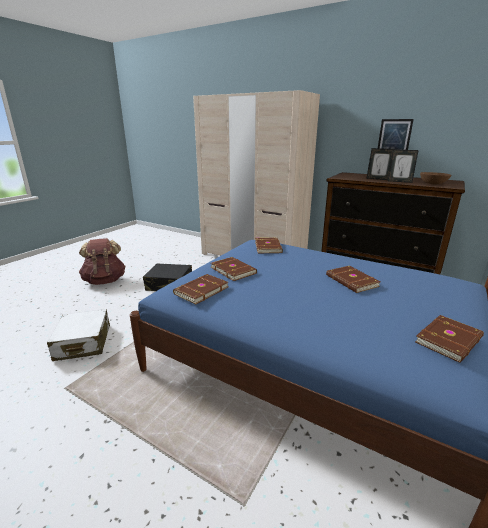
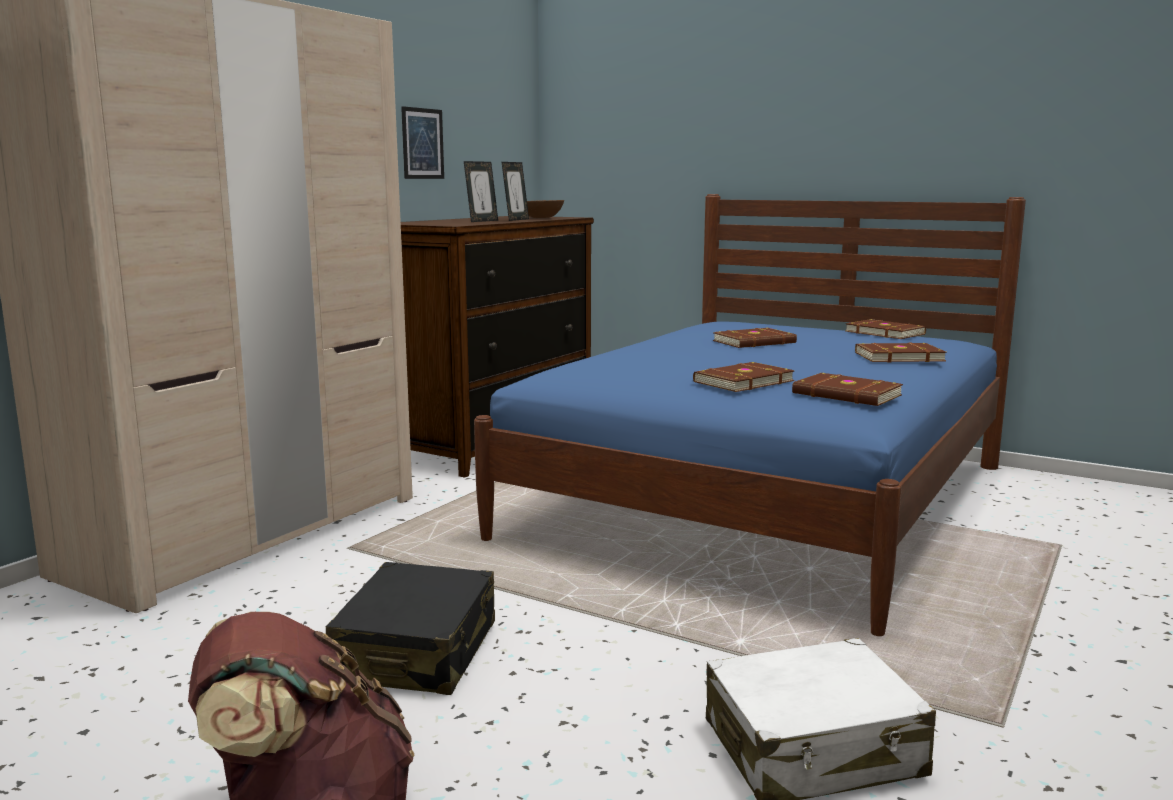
camera: 90 degrees left, 10 degrees down
(268, 247) = (600, 366): brown book -> brown book (898, 357)

